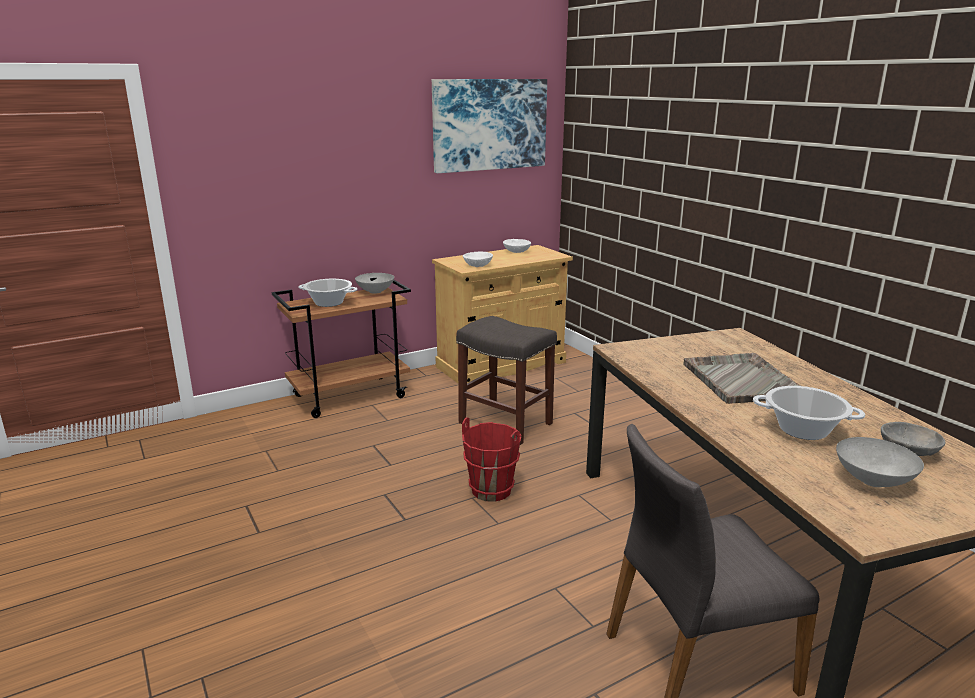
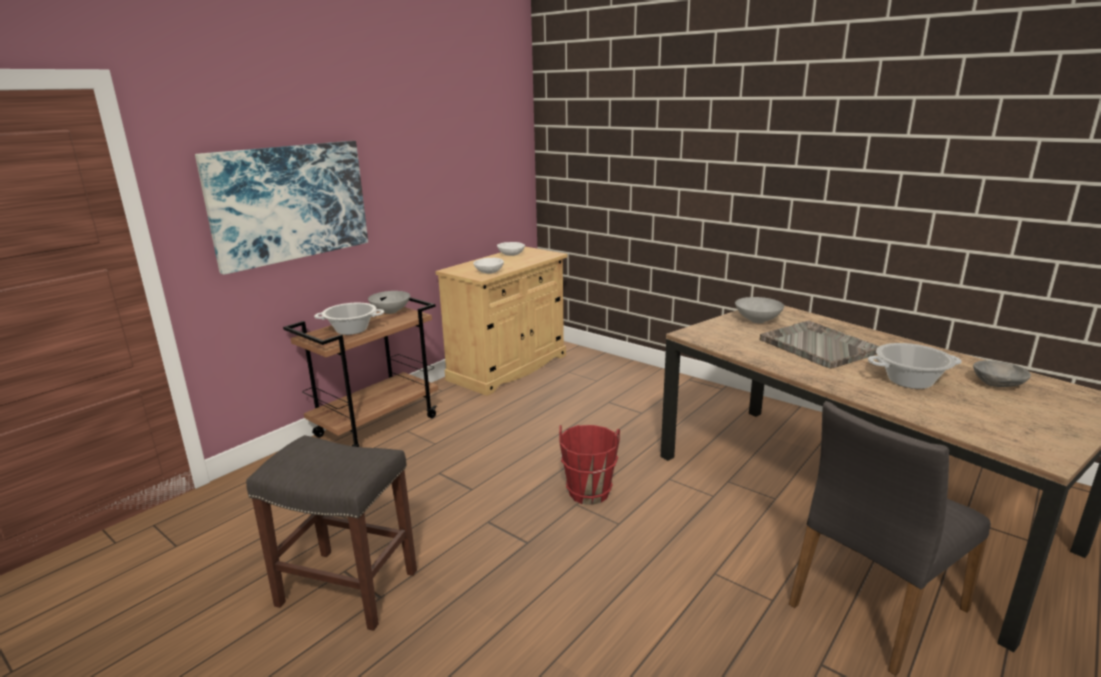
camera: 20 degrees left, 0 degrees up
(490, 124) = (475, 130): picture -> picture (289, 203)
(507, 423) = (555, 423): grey stool -> grey stool (350, 588)
(874, 481) = (1004, 414): grey bowl -> grey bowl (758, 320)

